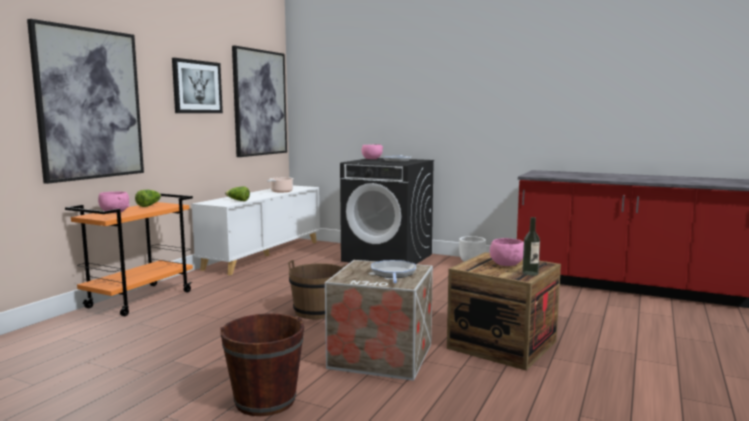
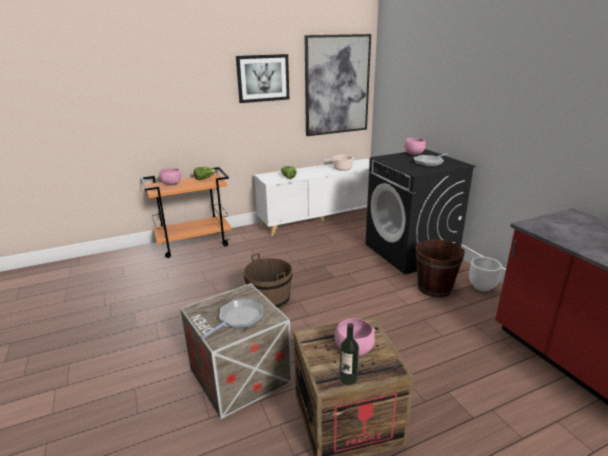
camera: 40 degrees right, 15 degrees up
(89, 104) = (159, 102): picture -> none
(265, 401) = (120, 381): brown bucket -> brown bucket (434, 288)

